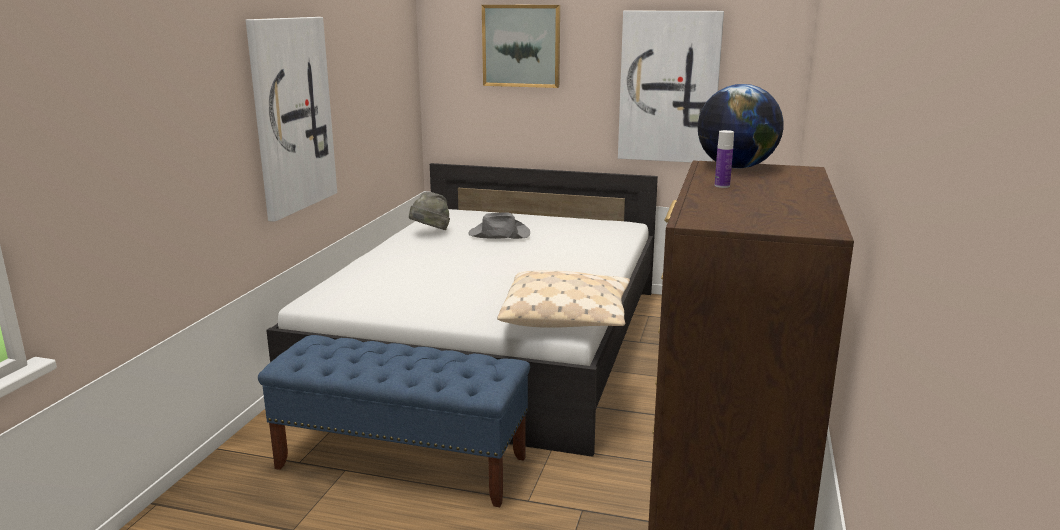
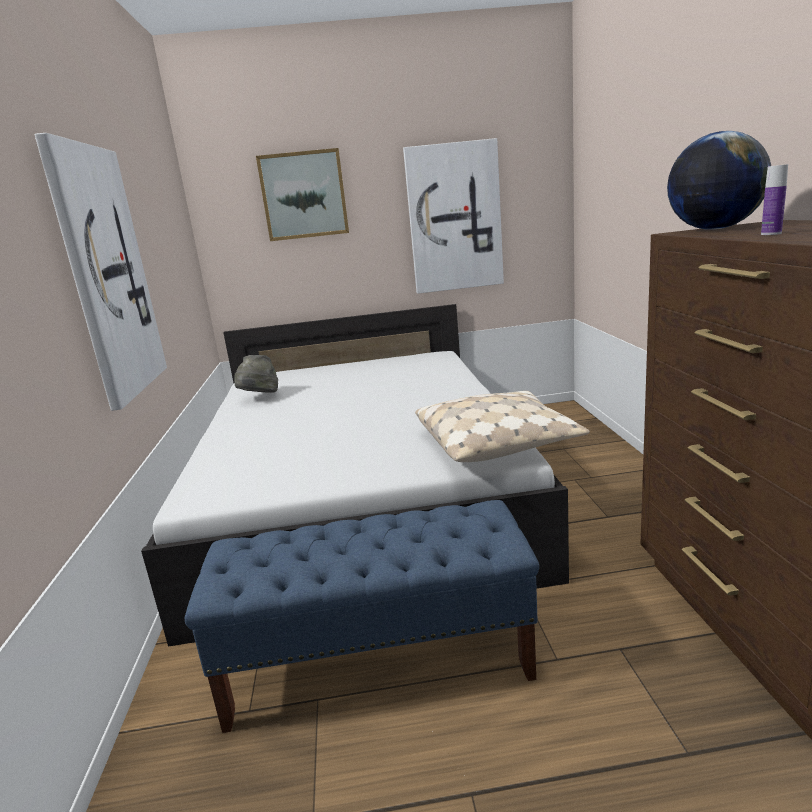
camera: 20 degrees left, 0 degrees up
(498, 234) = (333, 384): grey hat -> none

